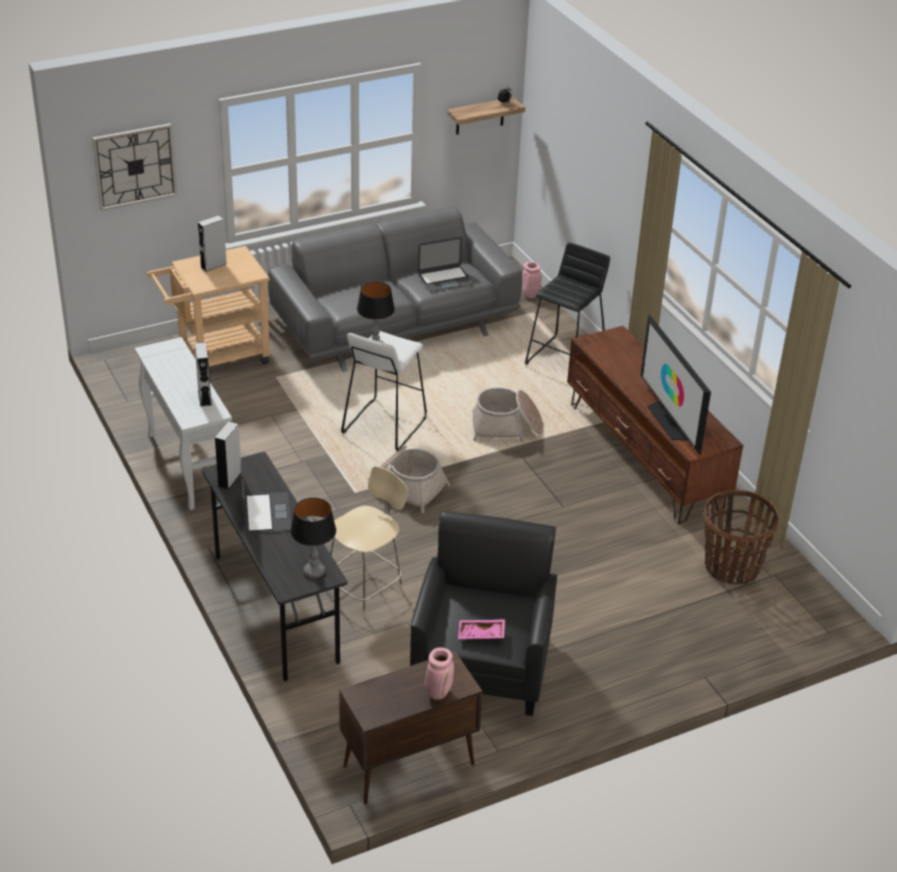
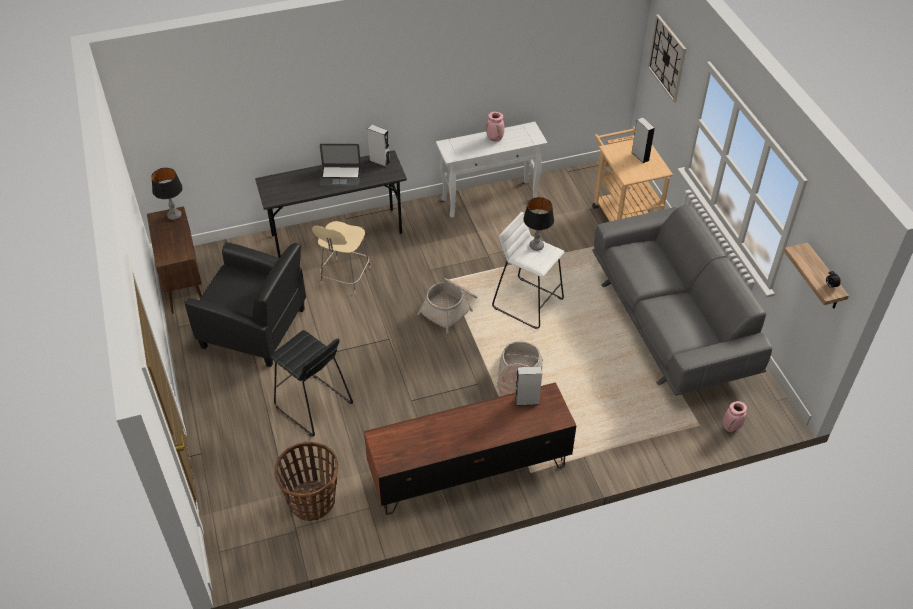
camera: 100 degrees right, 10 degrees up
(204, 397) = (470, 151): grey speaker -> grey speaker (527, 401)
(314, 571) = (277, 194): table lamp -> table lamp (174, 215)
(365, 588) = (345, 277): beige chair -> beige chair turned 60 degrees clockwise
(438, 692) = (163, 247): pink vase -> pink vase (495, 139)
(445, 279) = (674, 319): laptop -> none
(481, 635) = (225, 288): pink tray -> none
(566, 360) = (618, 437): black stool -> black stool (313, 406)
(670, 421) = (421, 430): television -> none

